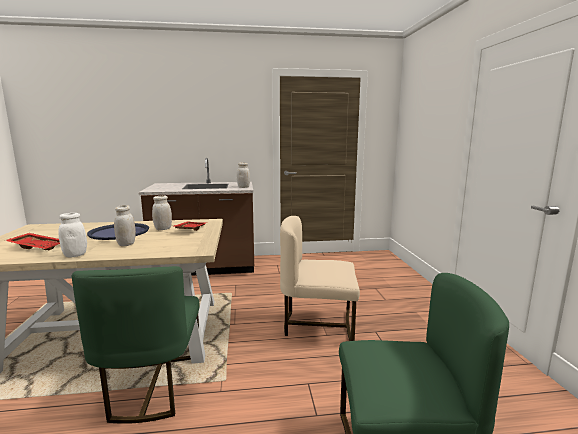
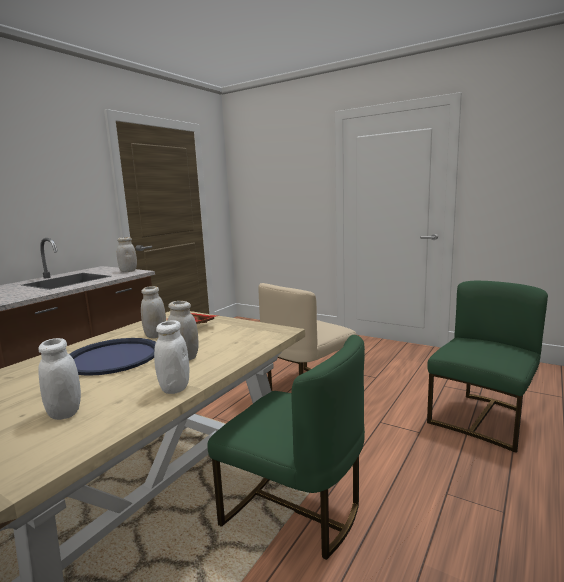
camera: 50 degrees left, 0 degrees up
(38, 247) = (65, 413): red tray -> white jar

